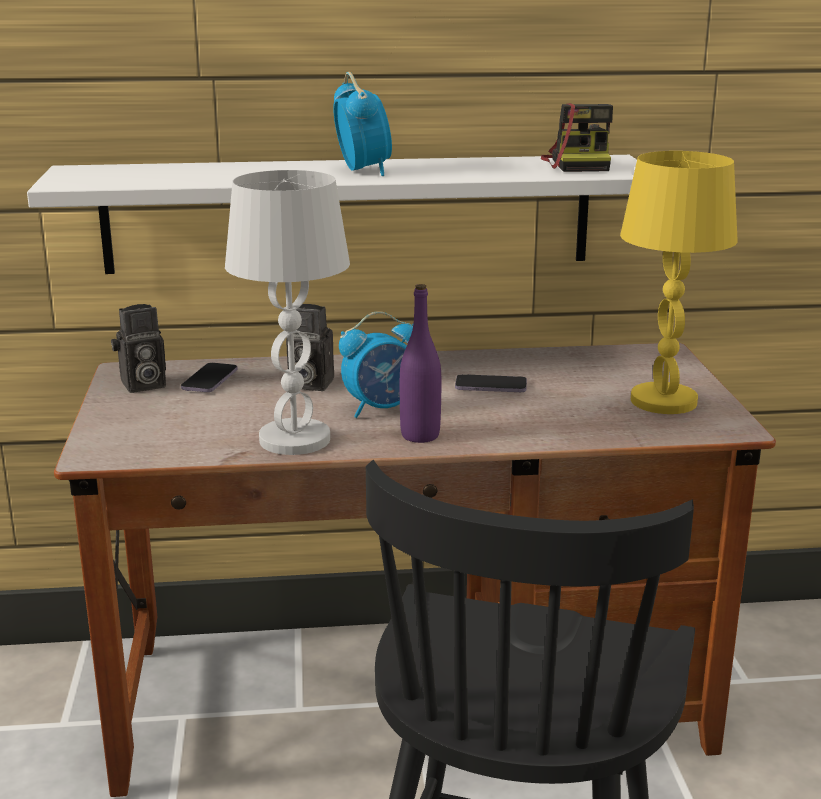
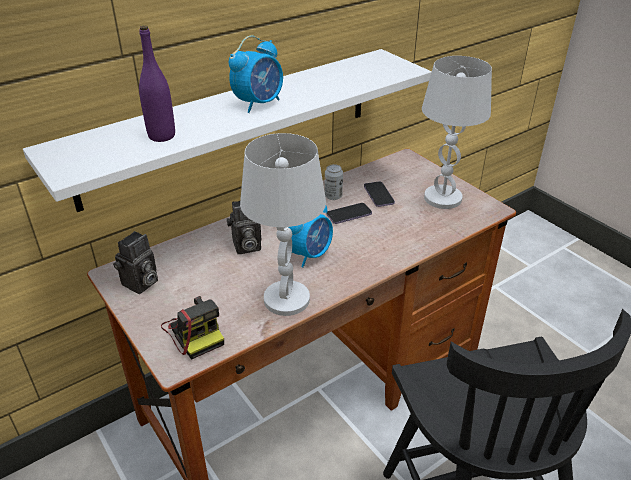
camera: 30 degrees left, 15 degrees up
(210, 380) = (181, 264): phone -> phone (378, 195)
(363, 171) = (259, 103): alarm clock -> alarm clock turned 90 degrees clockwise
(420, 435) = (351, 269): purple bottle -> purple bottle (162, 136)
(493, 365) = (333, 196): none -> can
(579, 164) = (371, 67): camera -> camera (195, 331)
(662, 401) = (442, 198): yellow table lamp -> white table lamp

